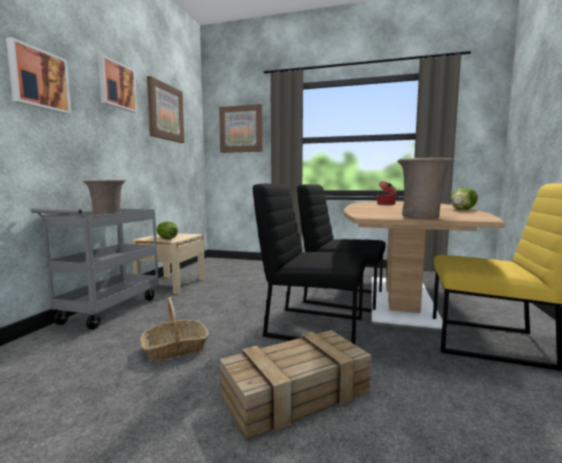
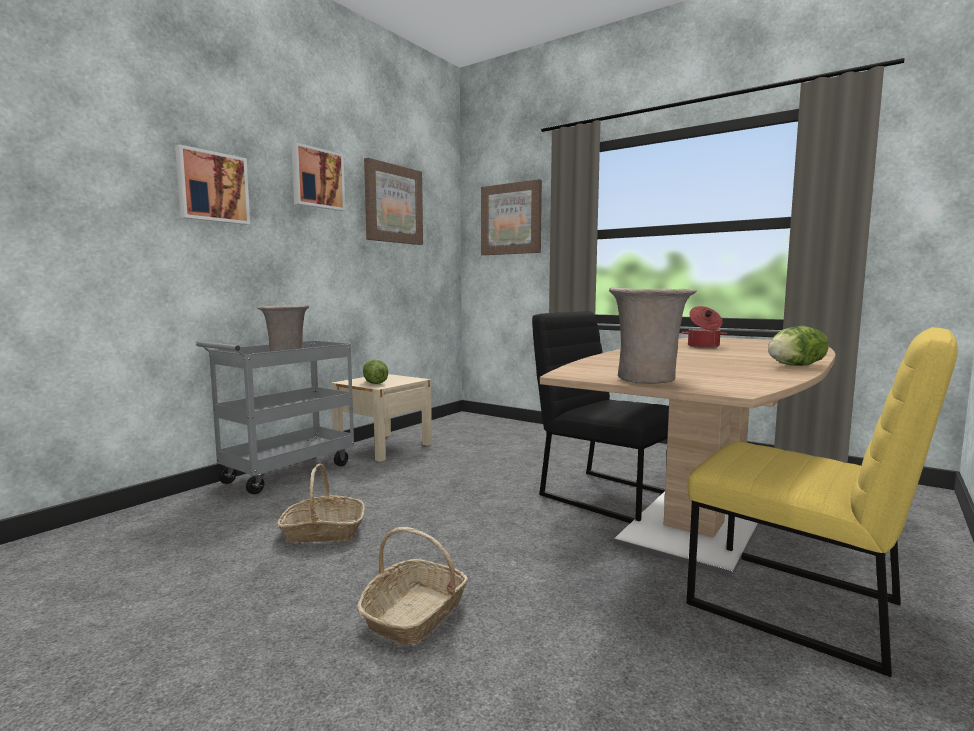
camera: 20 degrees right, 0 degrees up
(294, 394) = (415, 614): crate -> basket
(311, 326) = (519, 531): black chair -> none

